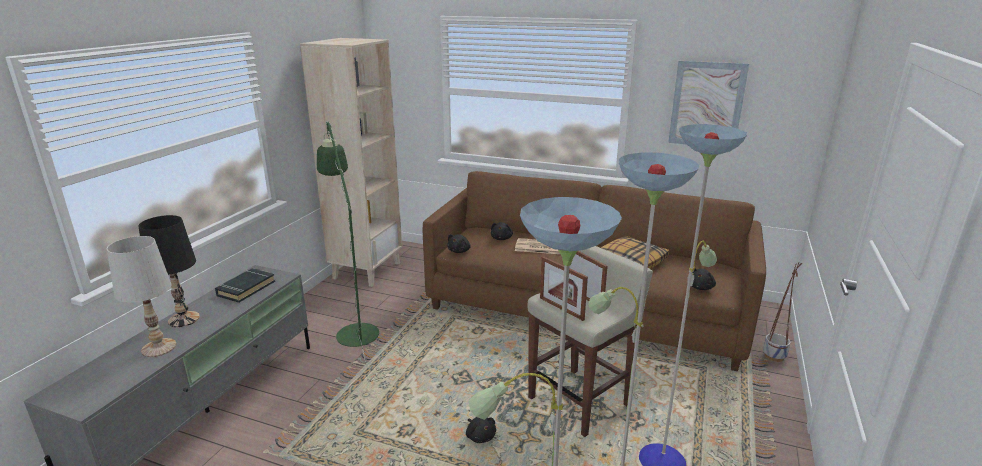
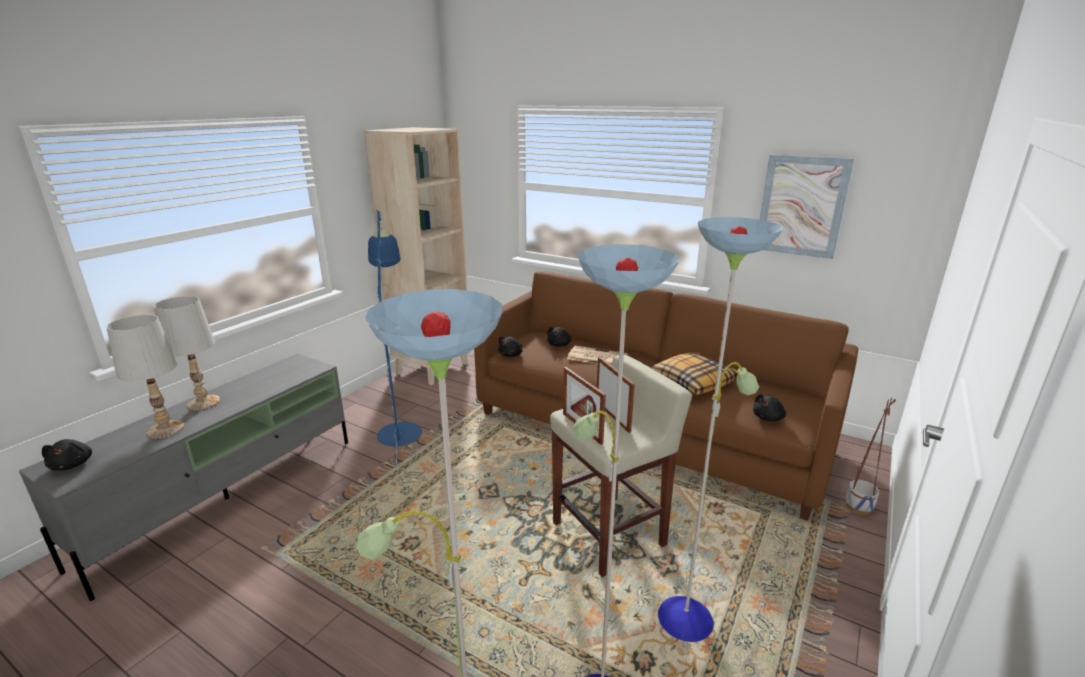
camera: 10 degrees right, 0 degrees up
(183, 319) = (203, 403): black table lamp -> white table lamp
(246, 288) = (277, 376): black book -> none
(355, 328) = (399, 427): green floor lamp -> blue floor lamp
(480, 436) = (486, 560): black plush toy -> black plush toy (73, 464)

